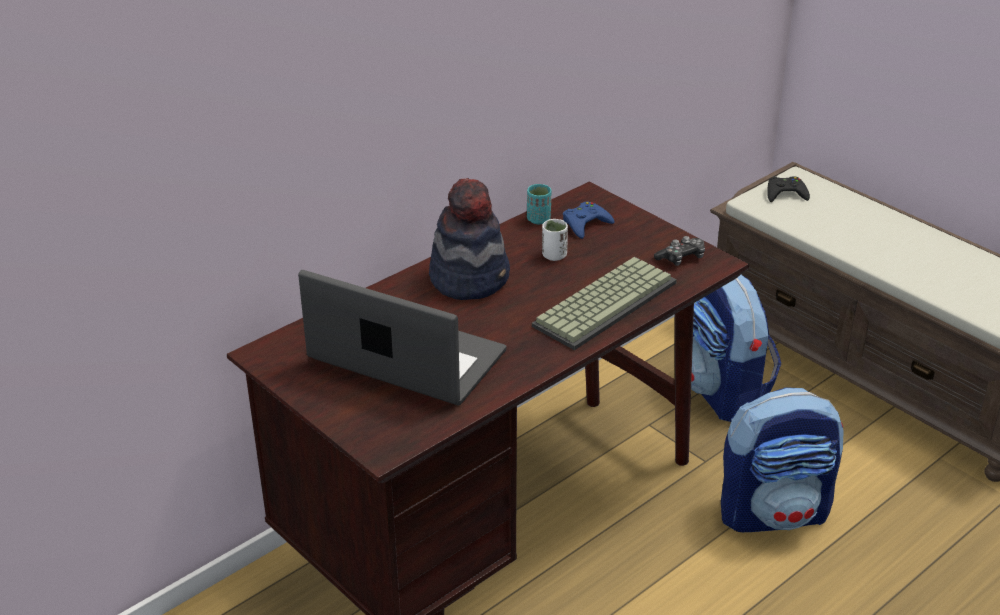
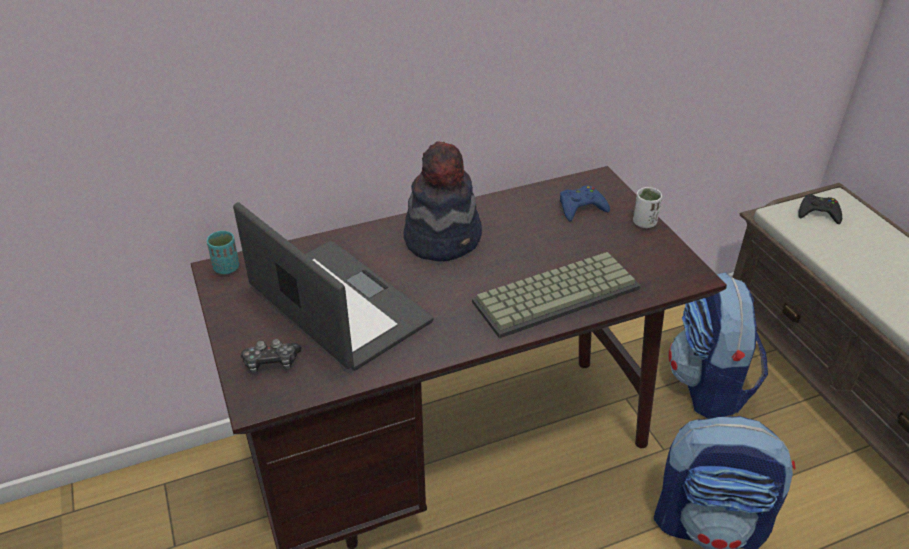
camera: 20 degrees right, 5 degrees up
(538, 219) = (539, 194): turquoise cup -> turquoise cup (226, 268)
(554, 255) = (534, 233): white cup -> white cup (644, 222)
(681, 258) = (658, 263): game controller -> game controller (271, 362)

